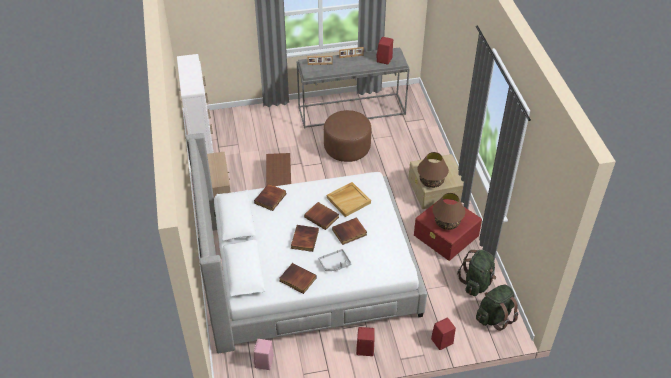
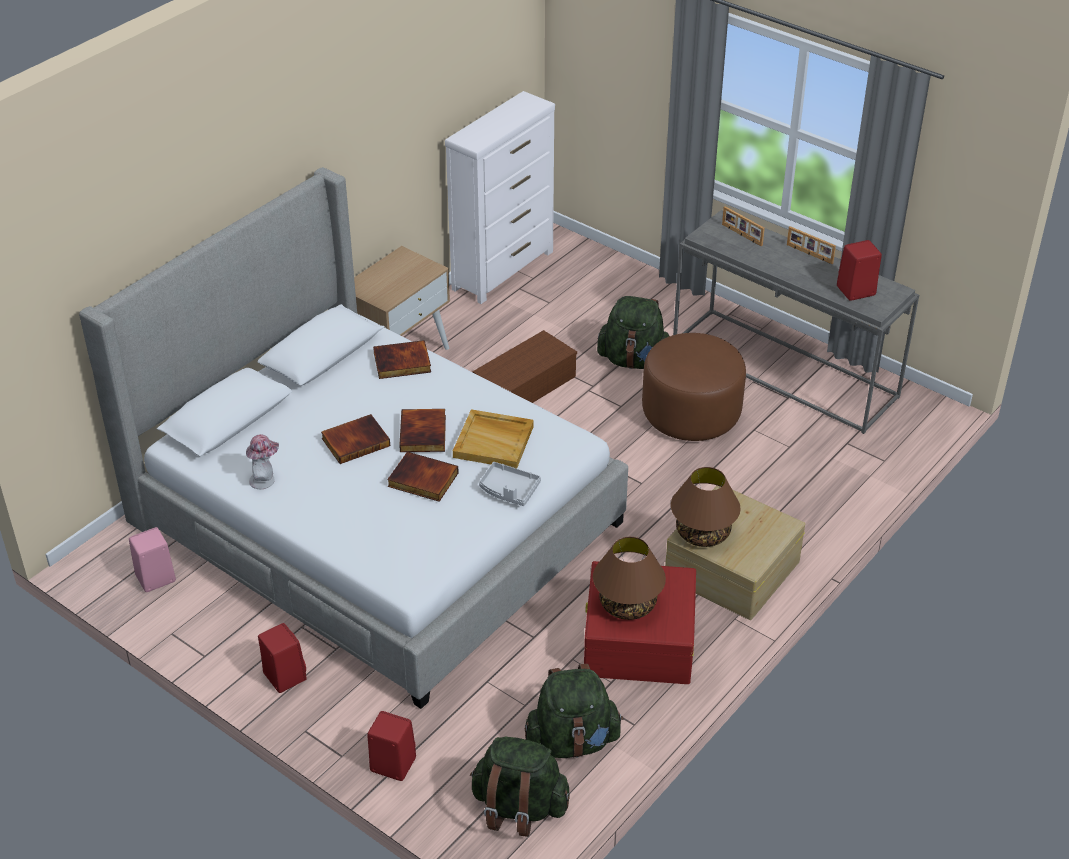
camera: 50 degrees right, 5 degrees down
(297, 280) = (265, 480): book -> hat
(300, 143) = (634, 360): none -> green backpack
(335, 264) = (339, 500): grey tray -> grey tray (509, 490)

